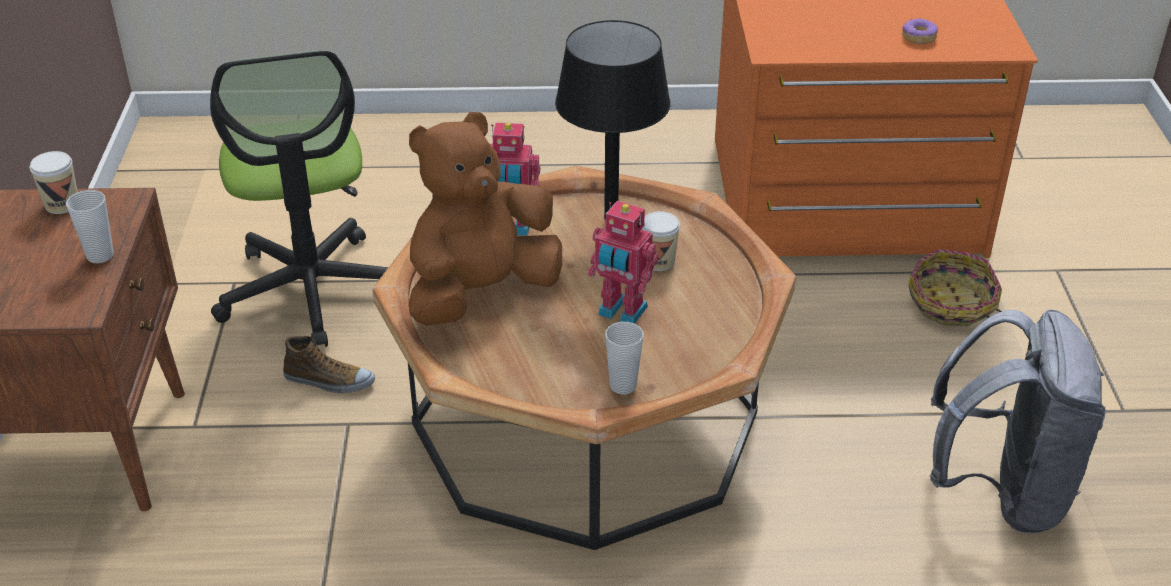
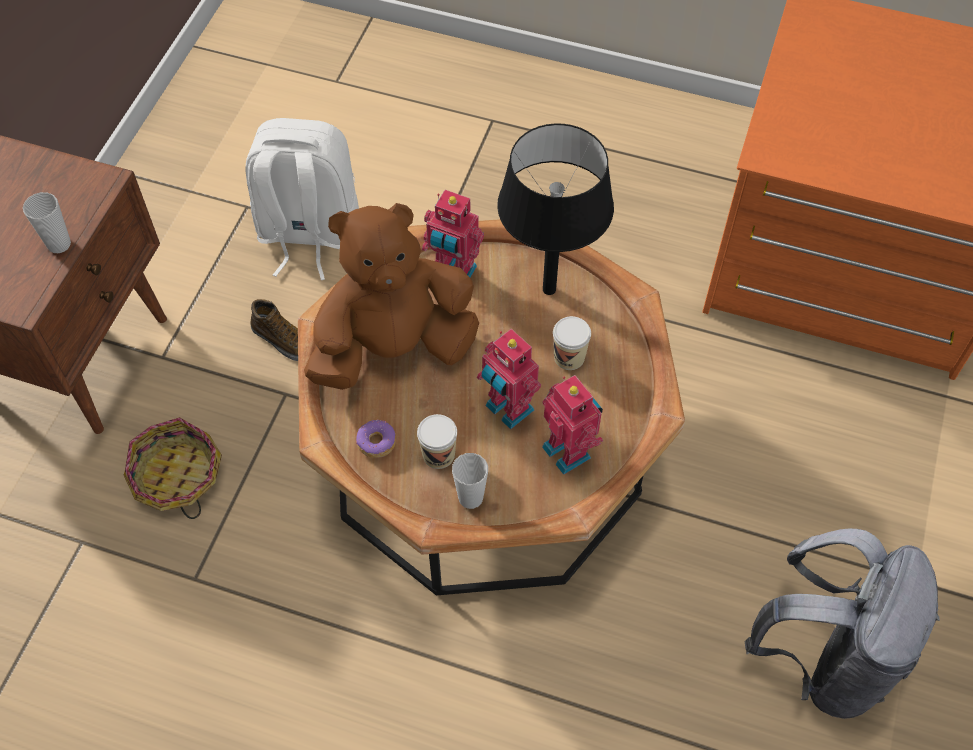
camera: 20 degrees right, 20 degrees up
(62, 204) = (50, 171): cup -> cup (438, 454)
(311, 290) = (308, 234): office chair -> white backpack
(699, 328) = (569, 450): none -> toy robot
(918, 37) = (931, 175): donut -> donut (376, 442)
(951, 305) = (886, 426): basket -> basket (177, 476)

